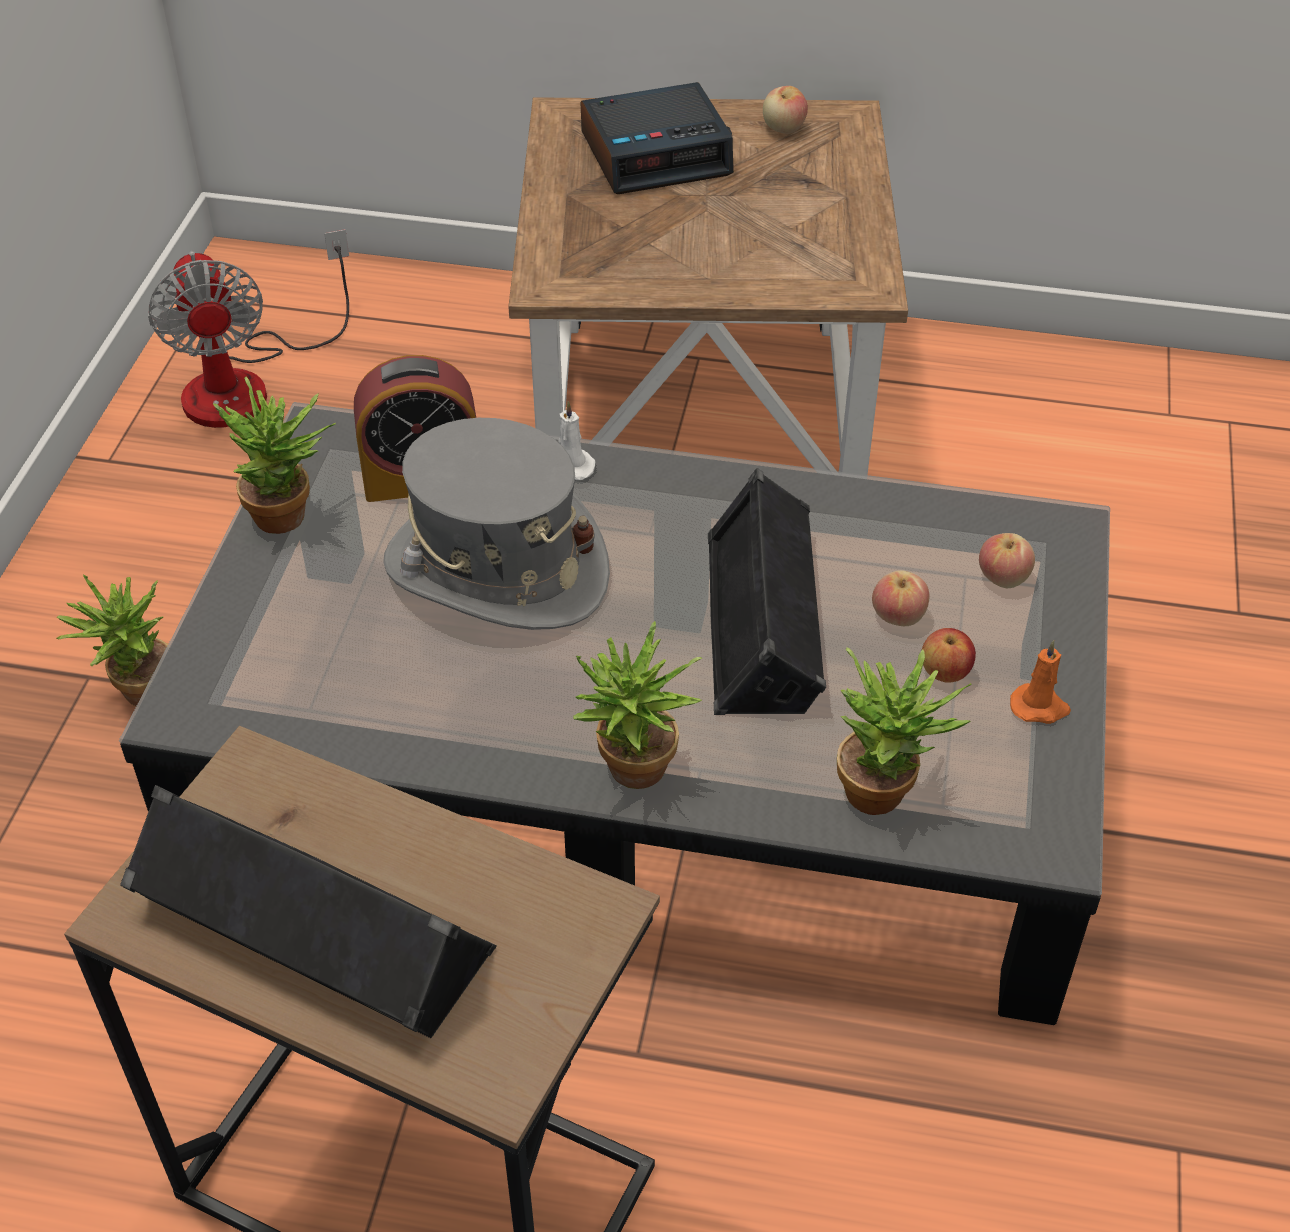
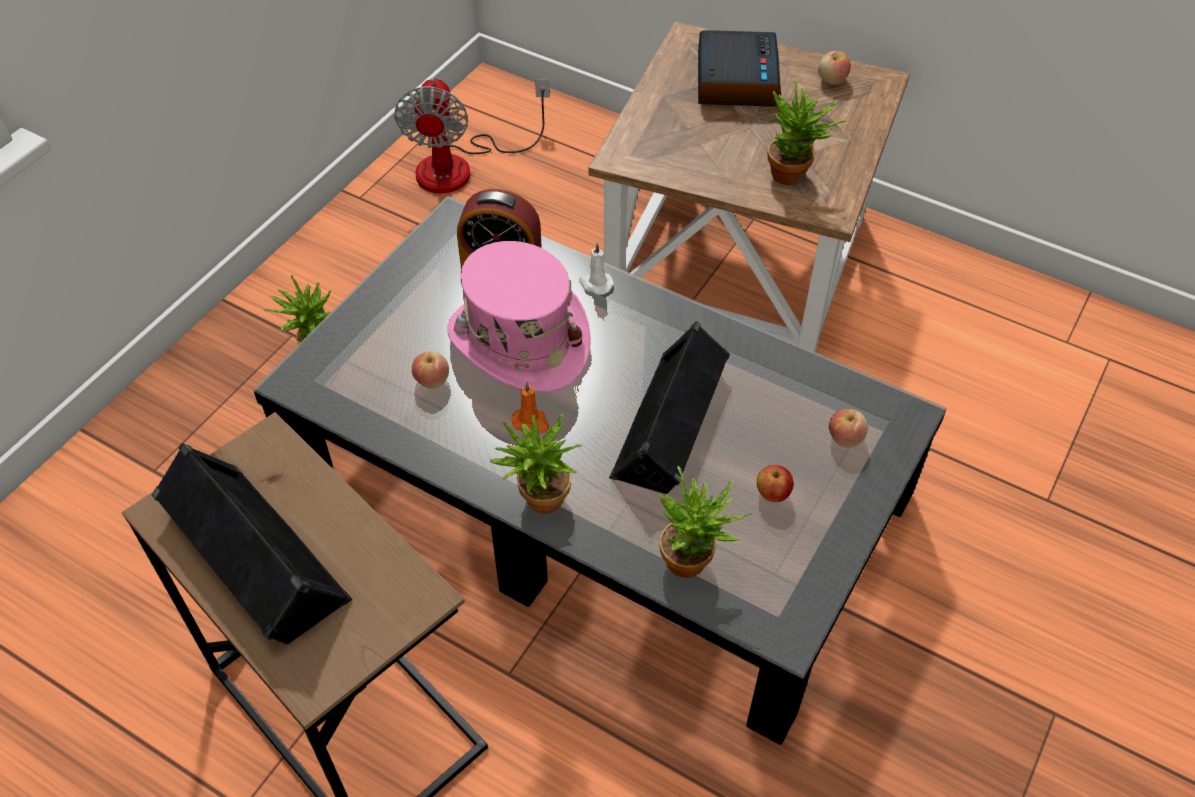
camera: 20 degrees right, 5 degrees up
(290, 518) = (411, 273): potted plant -> potted plant (794, 176)
(496, 570) = (519, 341): grey hat -> pink hat
(657, 153) = (736, 80): alarm clock -> alarm clock turned 90 degrees counterclockwise
(898, 616) = (760, 445): apple -> apple (432, 380)
(1039, 707) = (825, 536): orange candle -> orange candle (531, 422)

